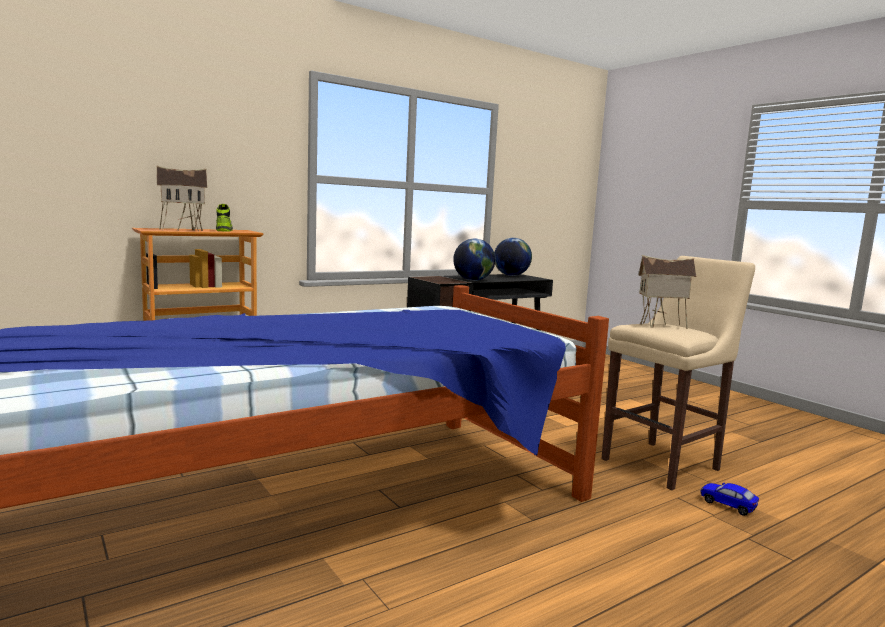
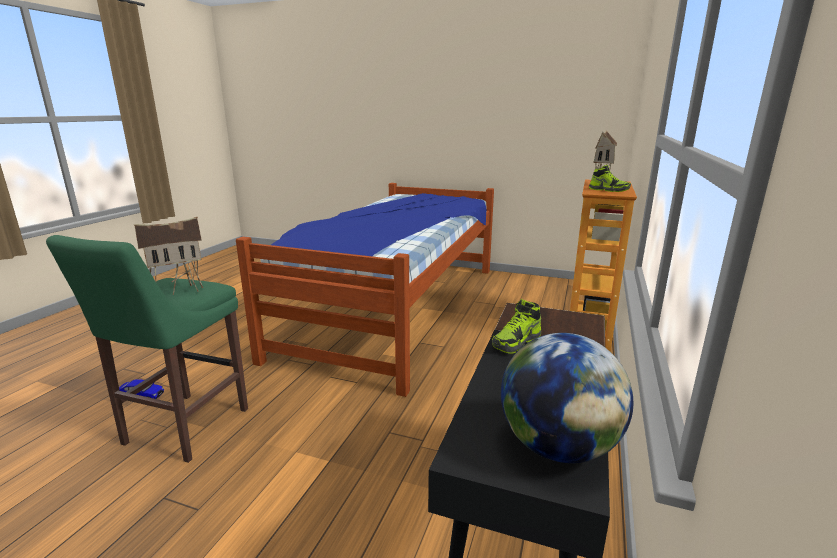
camera: 145 degrees right, 10 degrees up
(473, 280) = (516, 342): globe -> shoe
(664, 463) = (182, 429): beige stool -> green stool

